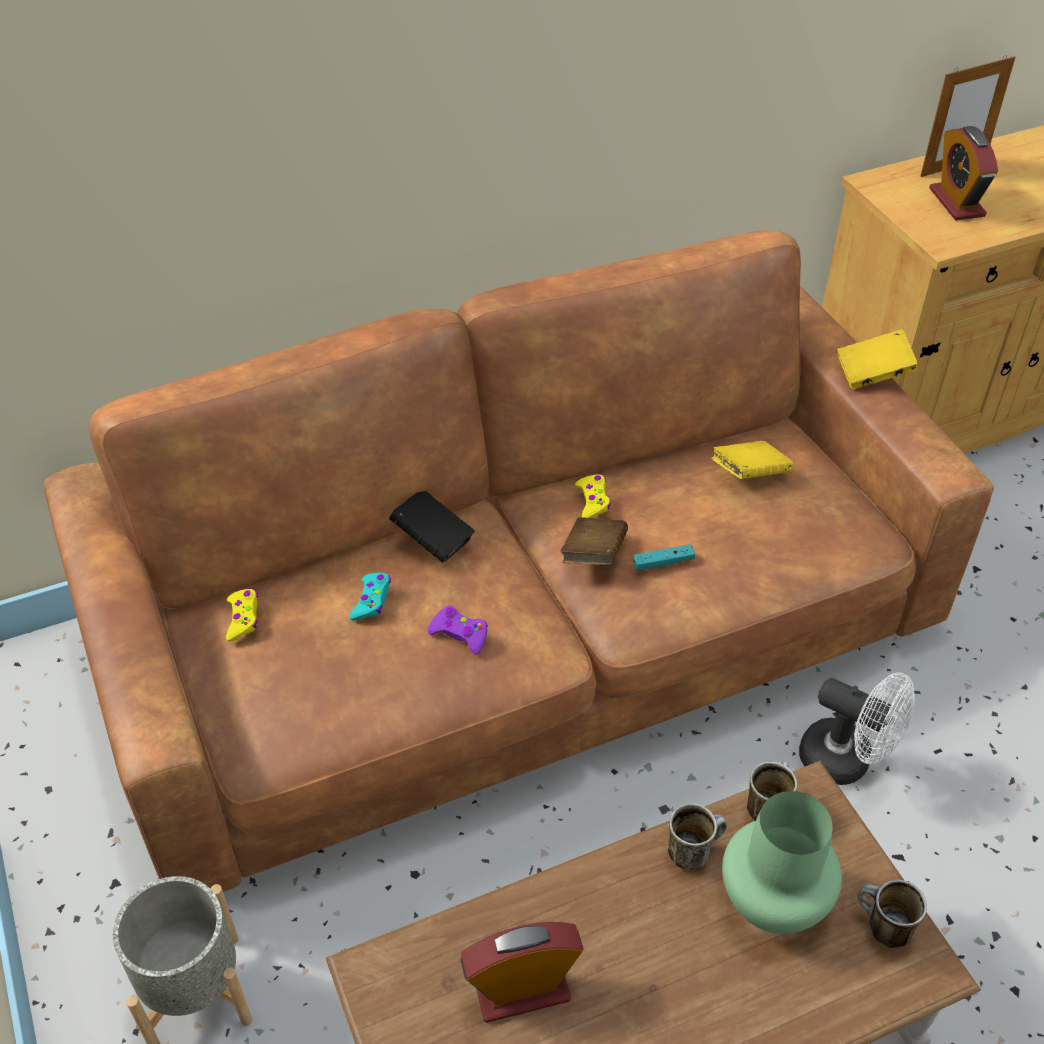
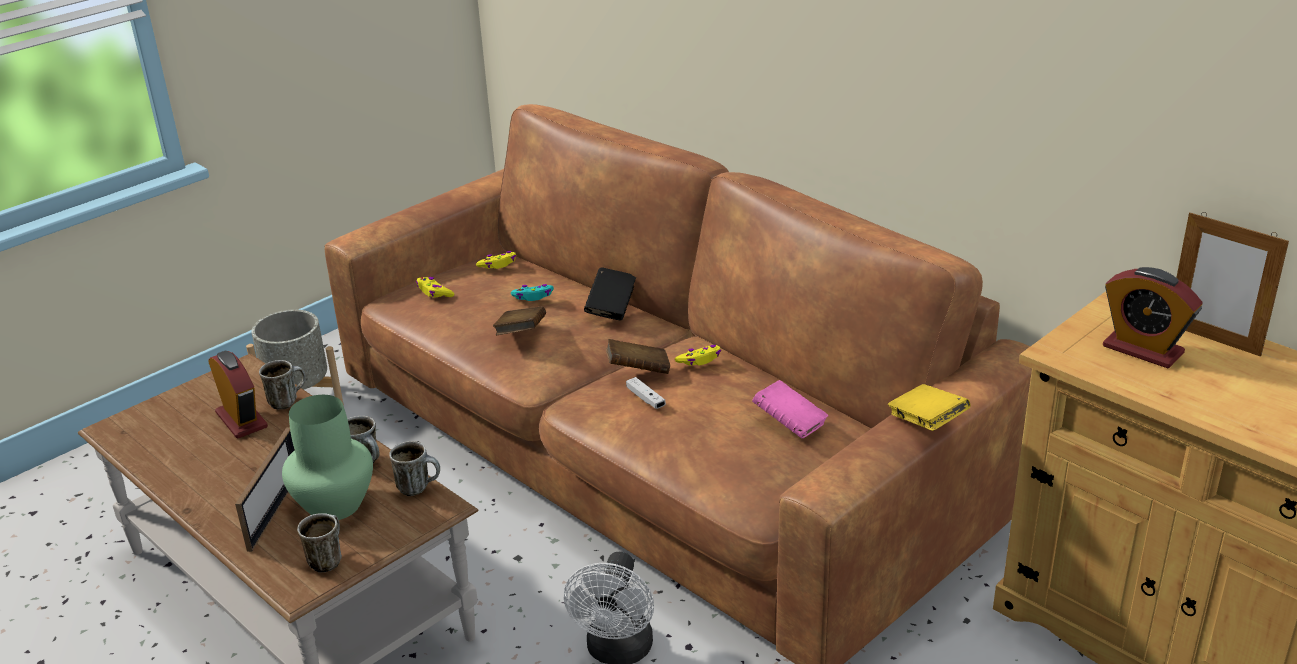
camera: 70 degrees right, 15 degrees down
(287, 700) = (434, 292): none -> yellow game controller
(460, 634) = (521, 334): purple game controller -> brown book
(498, 922) = (287, 400): none -> mug
(663, 562) = (645, 399): turquoise game controller -> white game controller
(750, 474) = (789, 424): yellow book -> pink book
(761, 973) = (274, 510): none -> picture frame
(956, 202) = (1142, 350): alarm clock -> alarm clock turned 105 degrees counterclockwise

